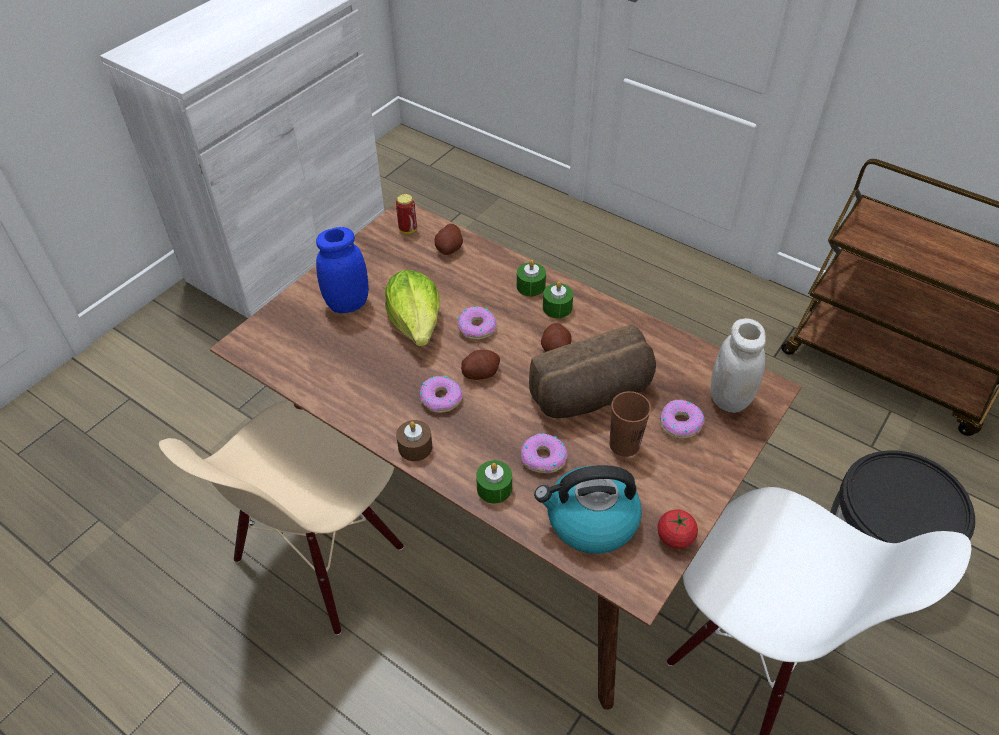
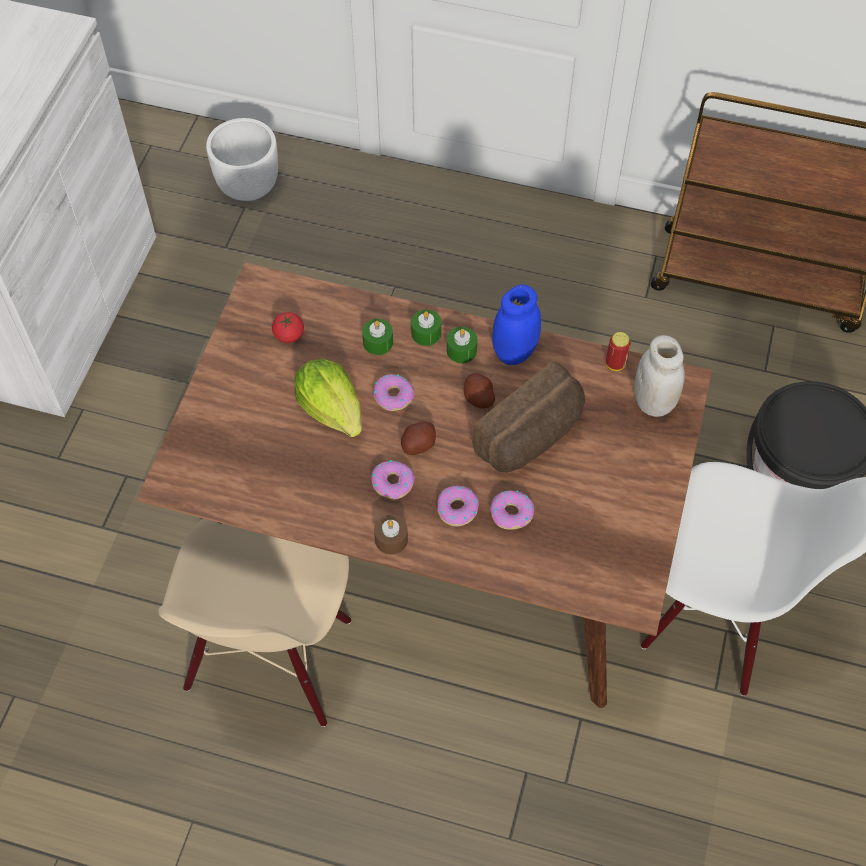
camera: 20 degrees left, 10 degrees up
(347, 304) = (252, 407): blue jar -> blue jar (514, 352)
(408, 229) = (271, 300): can -> can (615, 364)
(449, 248) = (325, 311): potato -> none
(471, 200) = (249, 187): none -> white planter
(494, 488) = (480, 556): green candle -> green candle (378, 342)
(590, 521) = (575, 560): kettle -> none
(624, 444) = (577, 477): brown cup -> none
(675, 537) = (650, 551): tomato -> tomato (289, 335)
(680, 423) = (619, 441): donut -> donut (457, 509)

